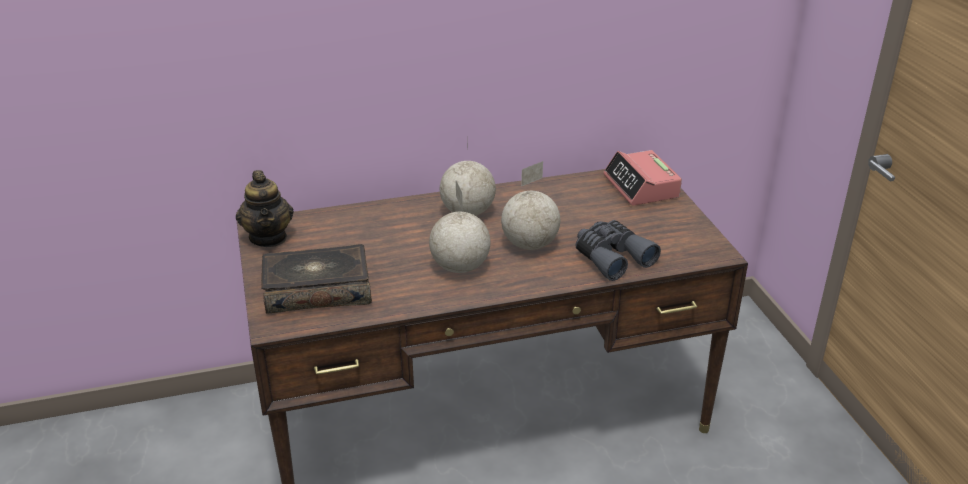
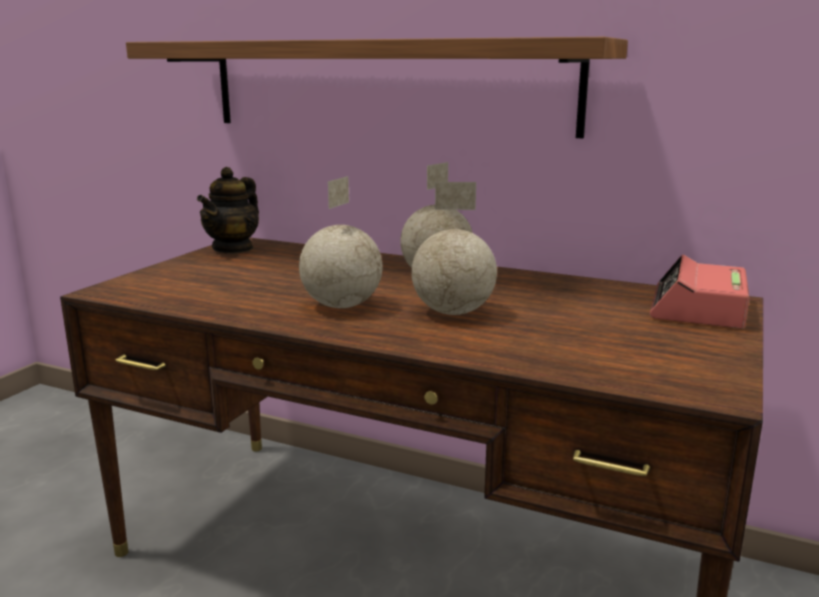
camera: 40 degrees right, 15 degrees down
(317, 291) = (187, 283): book -> none
(378, 69) = (385, 86): none -> shelf
(611, 257) = (536, 349): grey binoculars -> none

